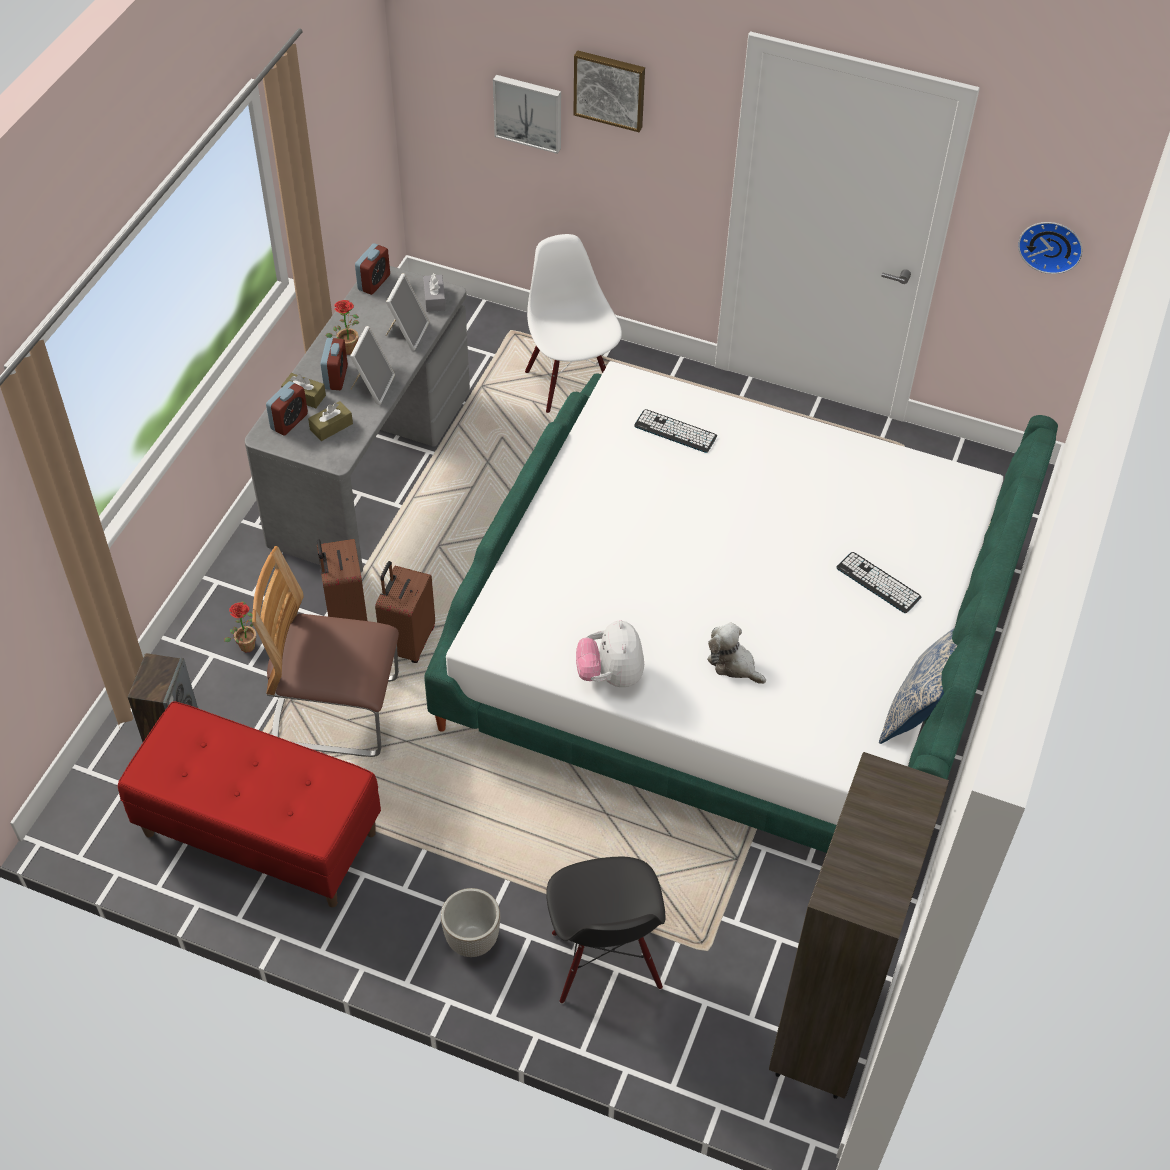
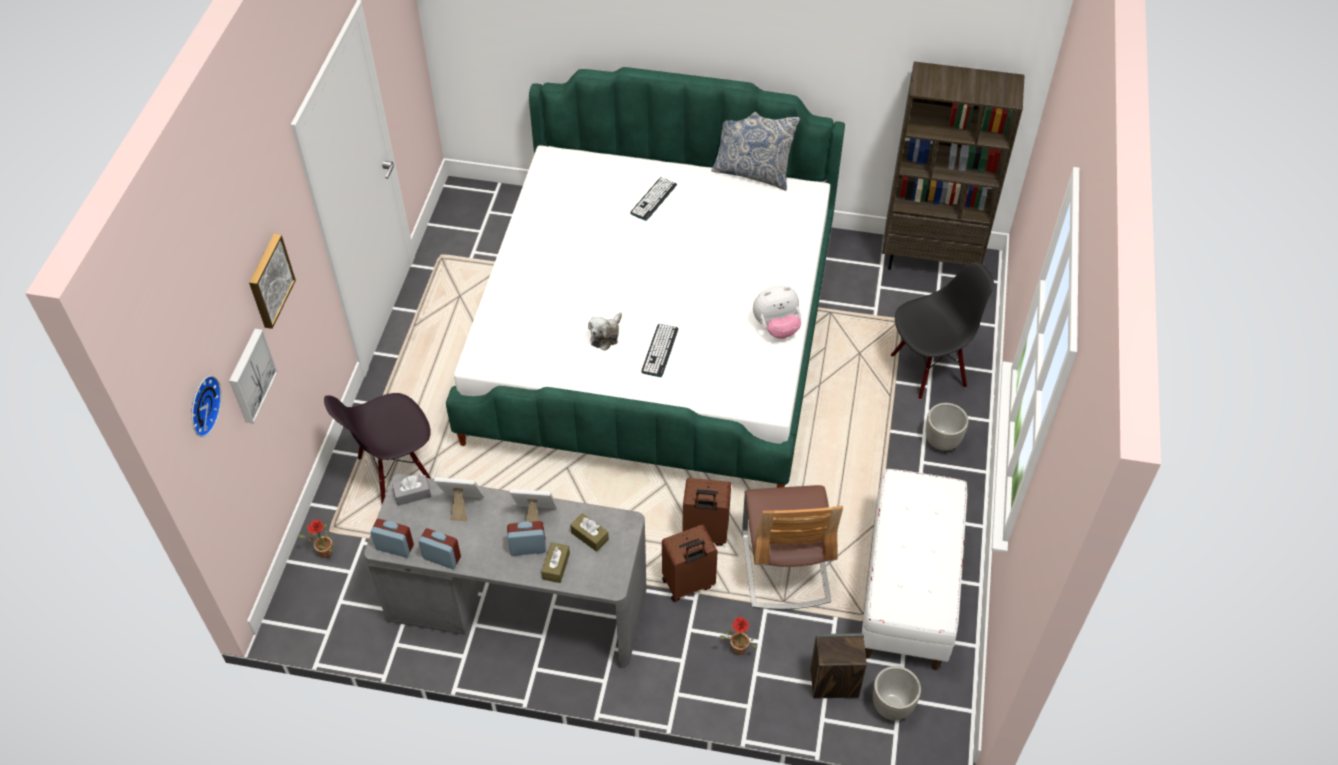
camera: 100 degrees left, 0 degrees up
(119, 775) = (891, 707): none -> planter
(259, 834) = (908, 590): red bench -> white bench
(289, 421) = (590, 570): alarm clock -> alarm clock (442, 558)
(348, 347) = (486, 547): potted plant -> potted plant (323, 553)
(571, 383) = (395, 473): white chair -> black chair
(675, 431) = (530, 322): keyboard -> keyboard (660, 350)
(733, 664) = (746, 264): plush toy -> plush toy (606, 335)
(1051, 244) = (405, 49): wall clock -> wall clock (201, 405)

